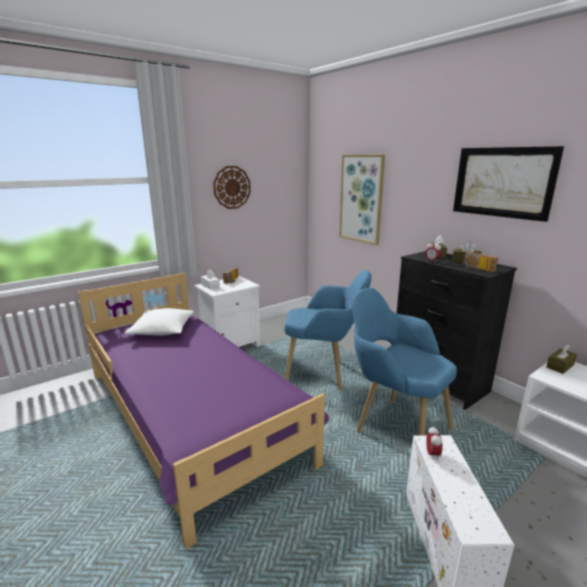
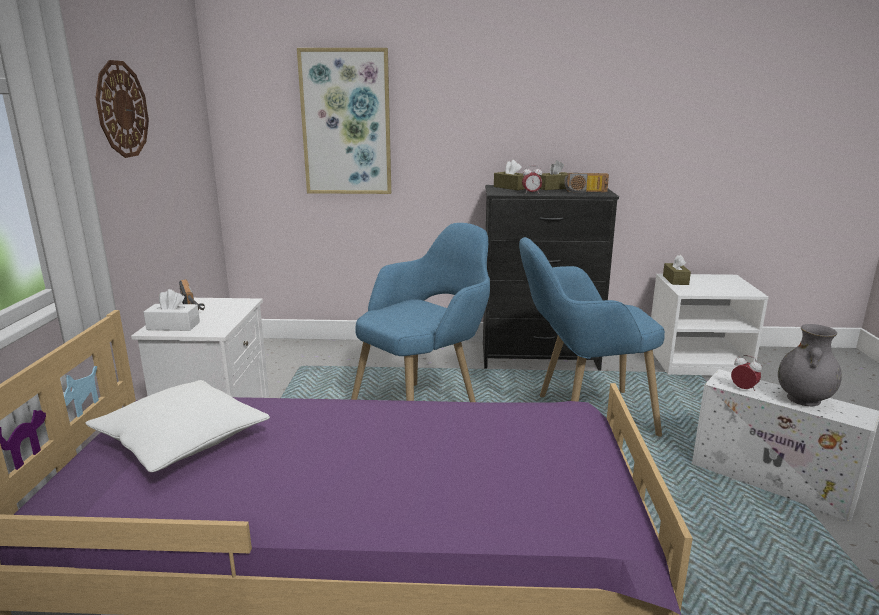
camera: 50 degrees left, 0 degrees up
(461, 490) = (803, 400): none -> grey vase
(503, 182) = (575, 83): picture -> none

